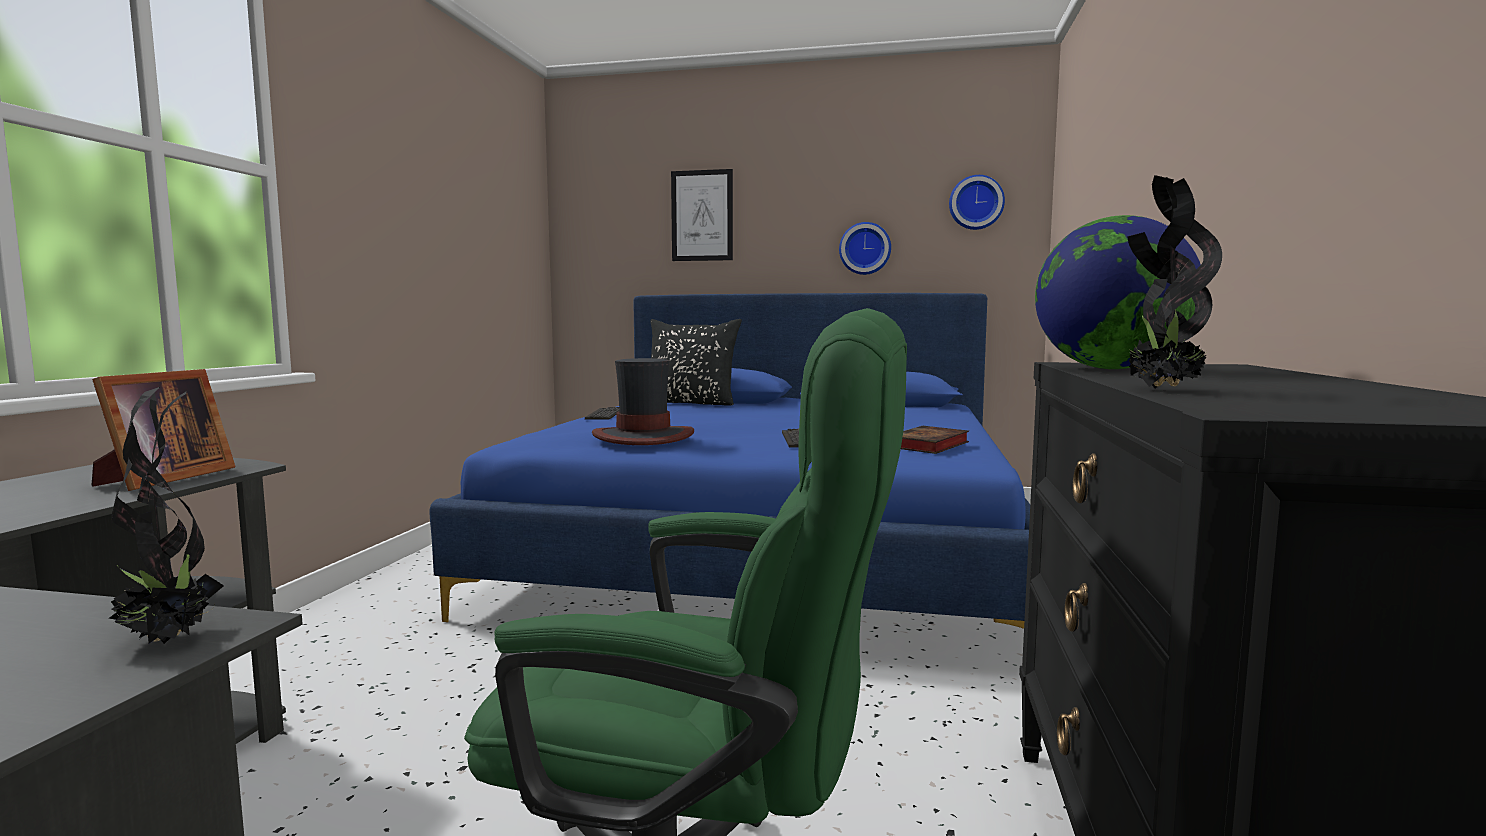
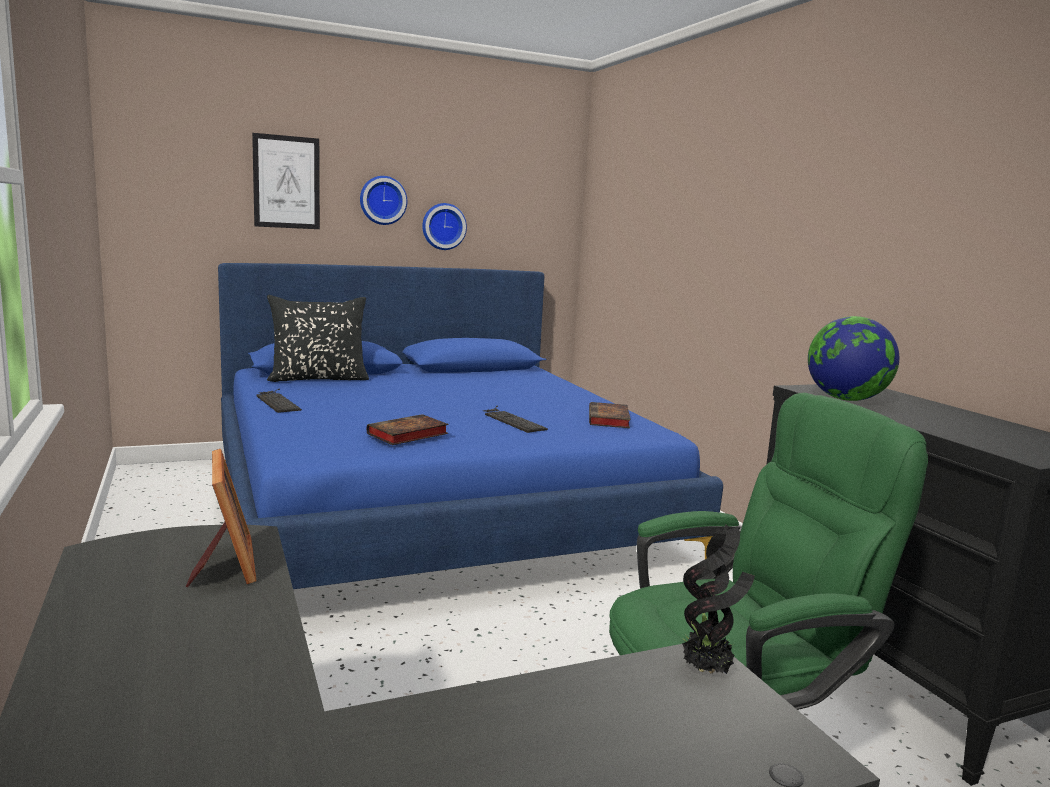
camera: 35 degrees left, 5 degrees up
(643, 437) = (406, 435): hat -> book
(976, 203) = (531, 194): wall clock -> wall clock (382, 200)
(1160, 389) = (947, 434): potted plant -> none

